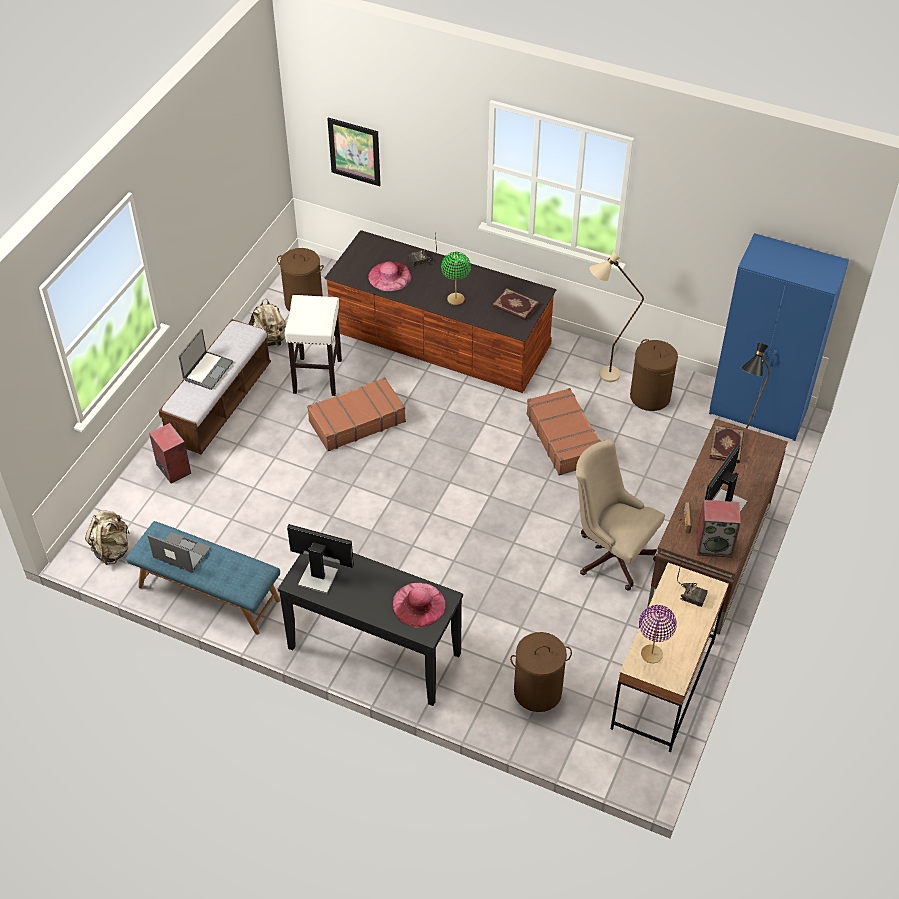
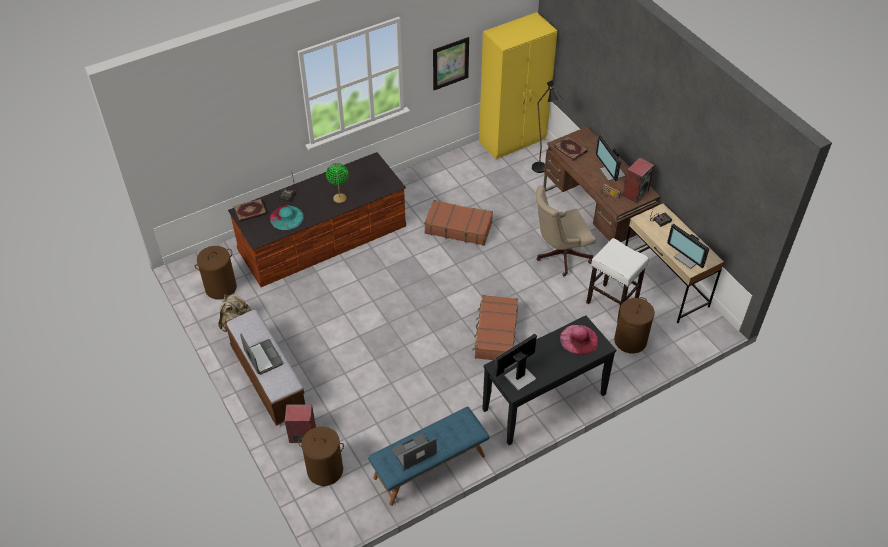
camera: 55 degrees left, 0 degrees up
(112, 549) = (344, 506): beige backpack -> none
(317, 375) = (294, 314): white stool -> white stool (611, 302)
(354, 151) = (200, 157): picture -> picture (450, 63)
(356, 421) = (353, 315): brown suitcase -> brown suitcase (495, 333)
(389, 276) = (286, 217): pink hat -> turquoise hat
(515, 306) = (373, 176): book -> book (250, 212)
(602, 376) = (427, 185): beige floor lamp -> none
(650, 397) = (461, 175): brown laundry basket -> brown laundry basket (325, 470)
(652, 654) = (688, 259): purple table lamp -> monitor
(759, 412) = (513, 141): blue wardrobe -> yellow wardrobe

